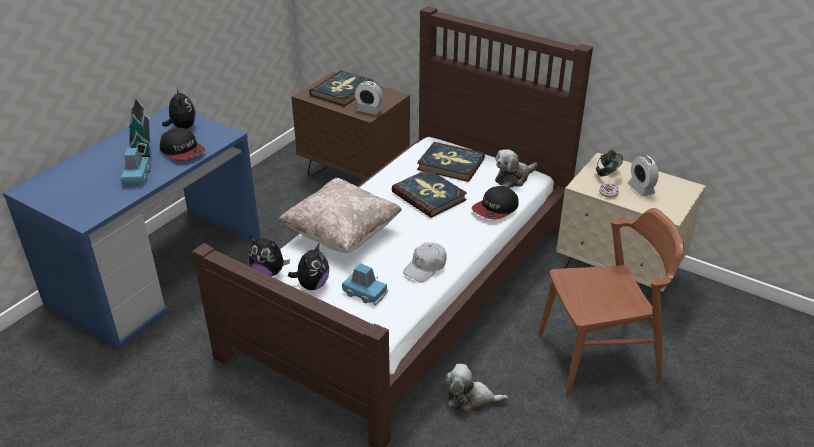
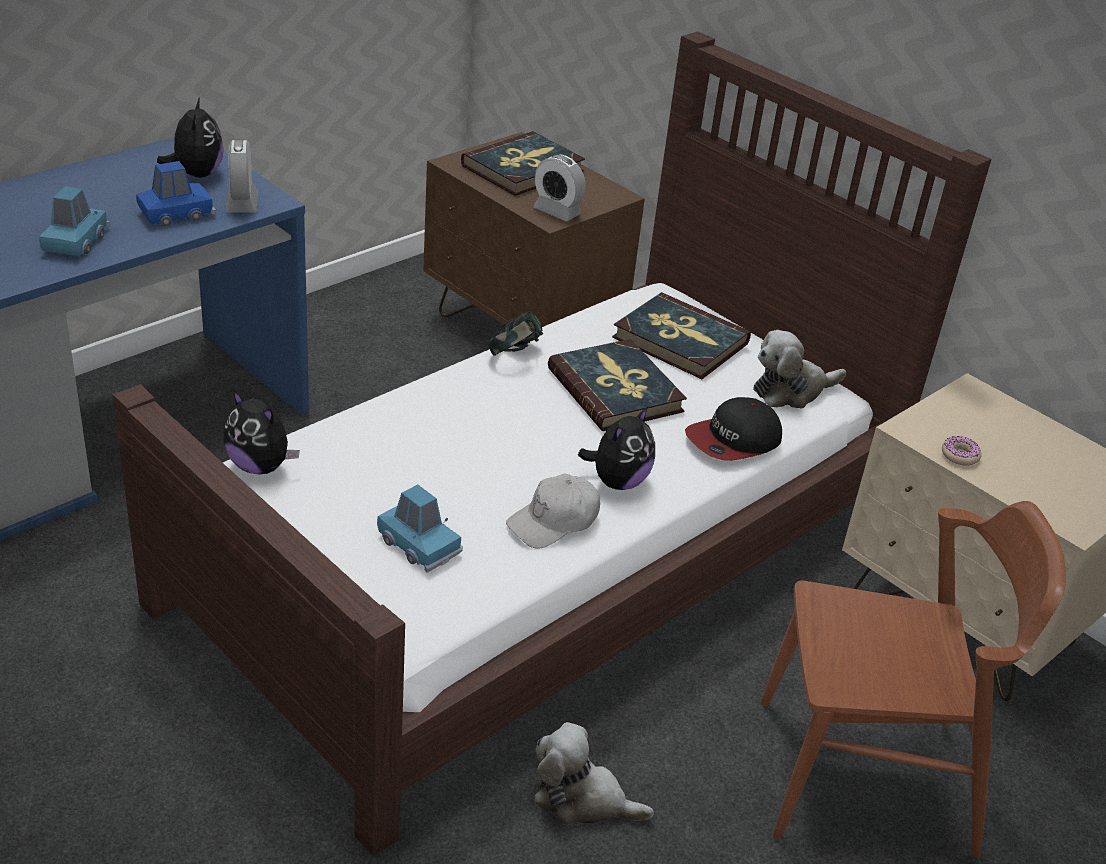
camera: 10 degrees right, 0 degrees up
(142, 144) = (113, 188): toy house -> none
(182, 151) = (176, 214): cap -> blue toy car
(312, 285) = (328, 507): plush toy -> plush toy (617, 481)
(342, 234) = (423, 426): beige pillow -> none
(608, 174) = (973, 418): headphones -> headphones (514, 354)
(641, 189) = (1030, 461): alarm clock -> alarm clock (242, 203)

